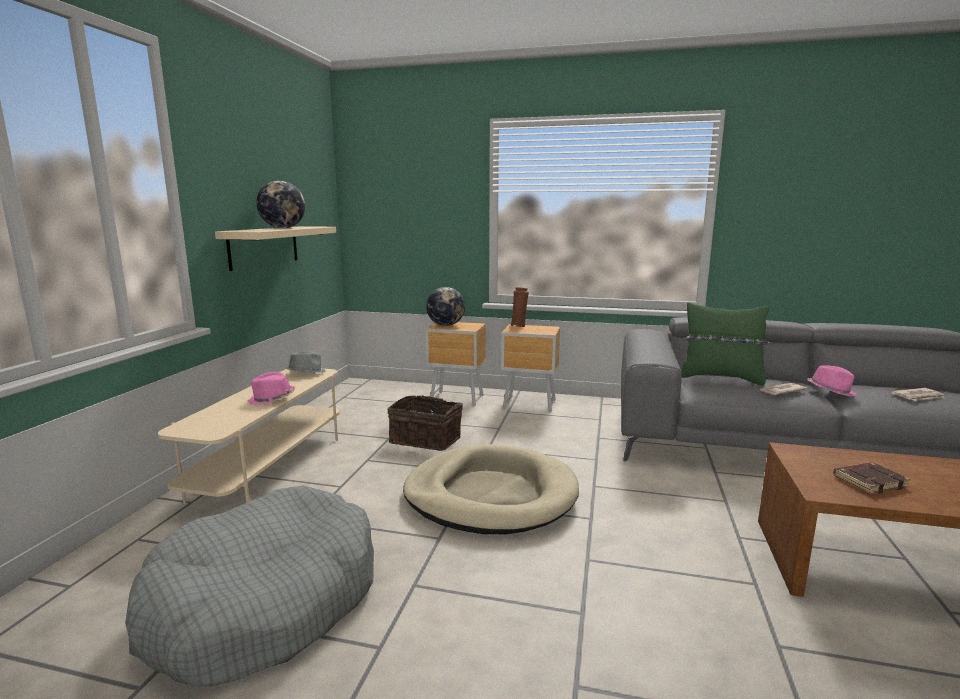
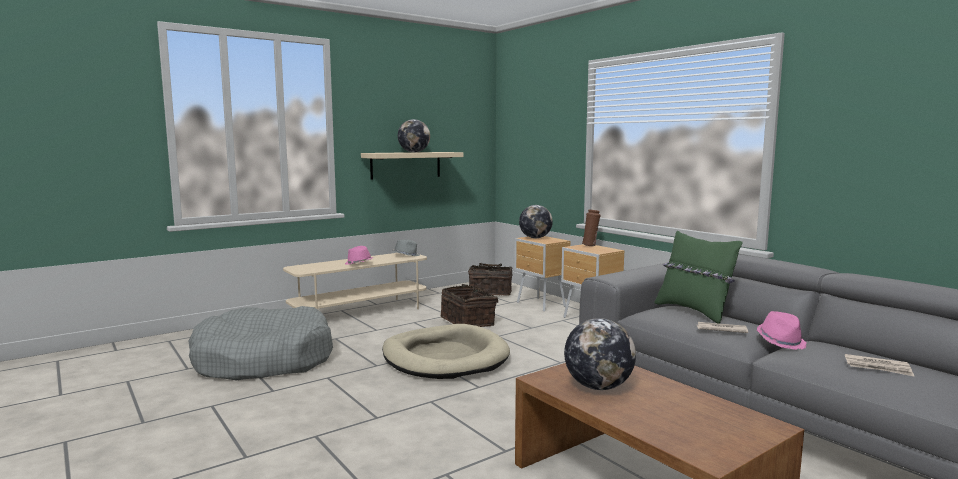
camera: 40 degrees right, 5 degrees down
(380, 397) = (490, 292): none -> basket
(869, 481) = (598, 387): brown book -> globe

